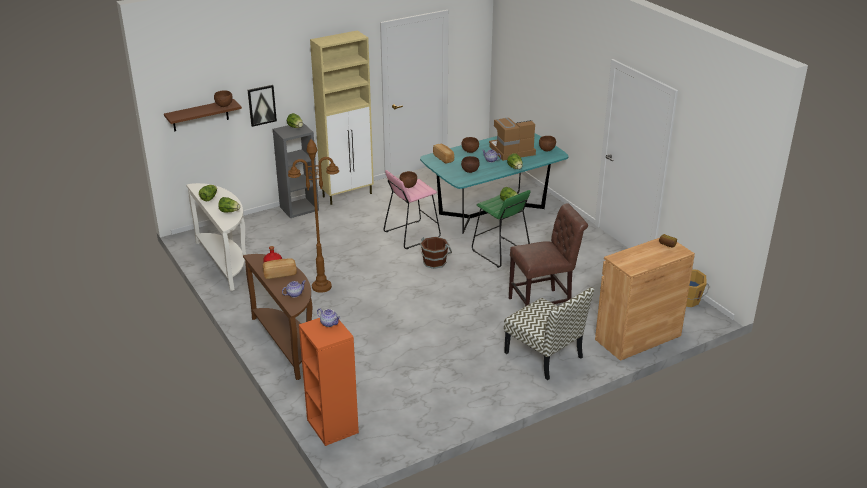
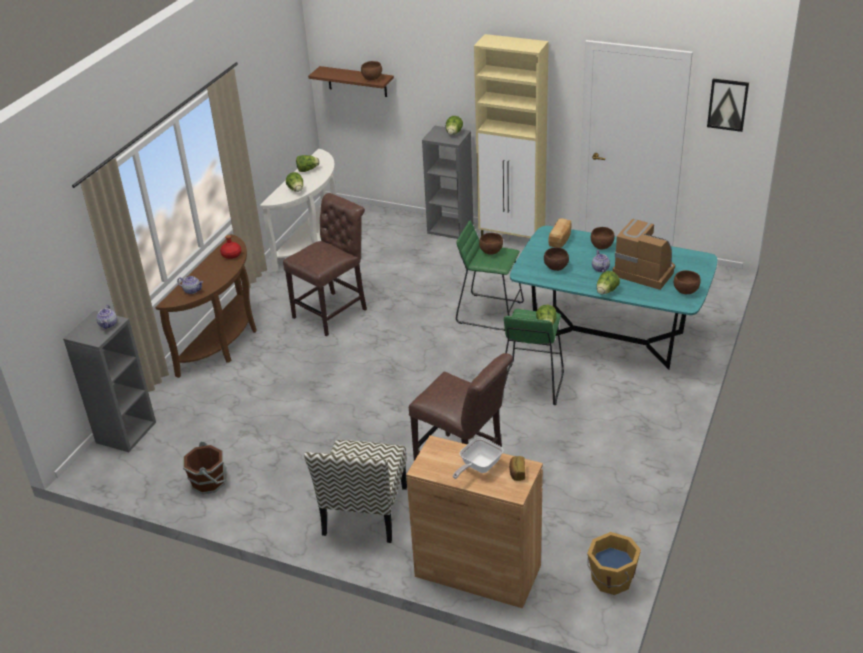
camera: 55 degrees right, 5 degrees up
(261, 105) = (425, 94): picture -> picture (727, 104)
(280, 274) = (218, 266): bread -> none
(322, 286) = (333, 312): brown floor lamp -> brown chair
(332, 426) = (126, 432): orange bookcase -> grey bookcase
(411, 234) = (490, 312): pink stool -> green stool
(434, 262) = (456, 352): brown bucket -> brown bucket (209, 482)
(650, 253) = (478, 467): none -> frying pan

